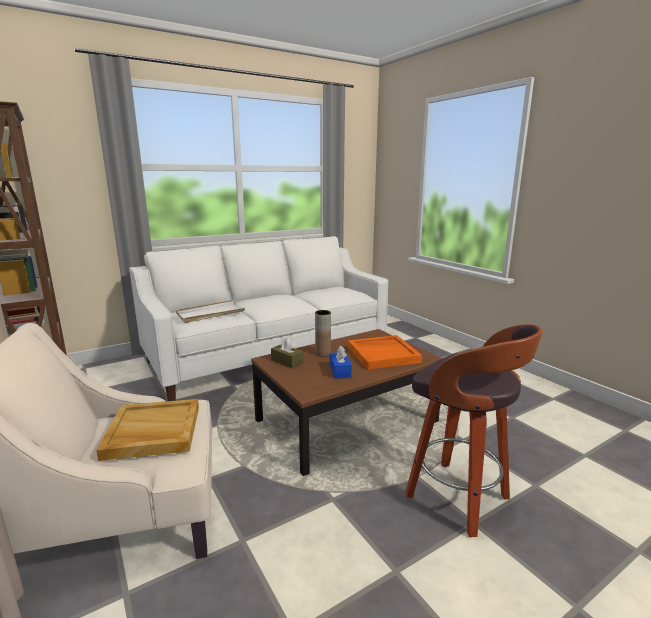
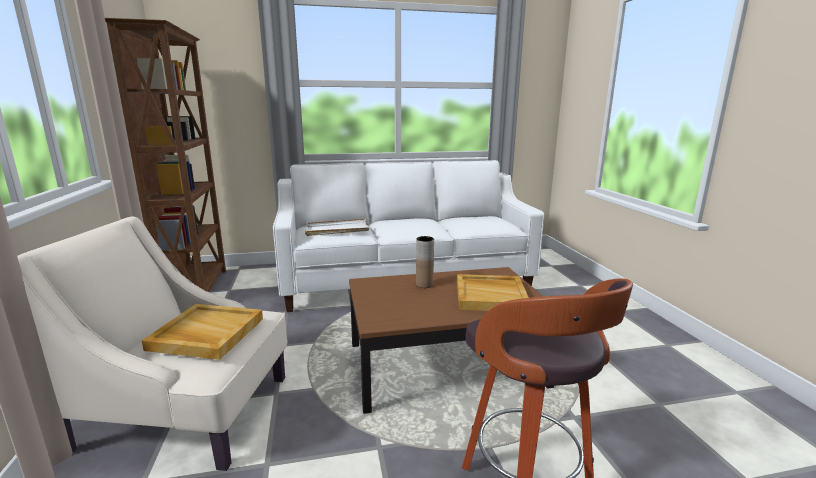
camera: 20 degrees right, 0 degrees up
(287, 361) = (380, 287): brown tissue box -> none
(340, 371) = (427, 306): blue tissue box -> none
(383, 354) = (491, 295): orange tray -> beige tray

